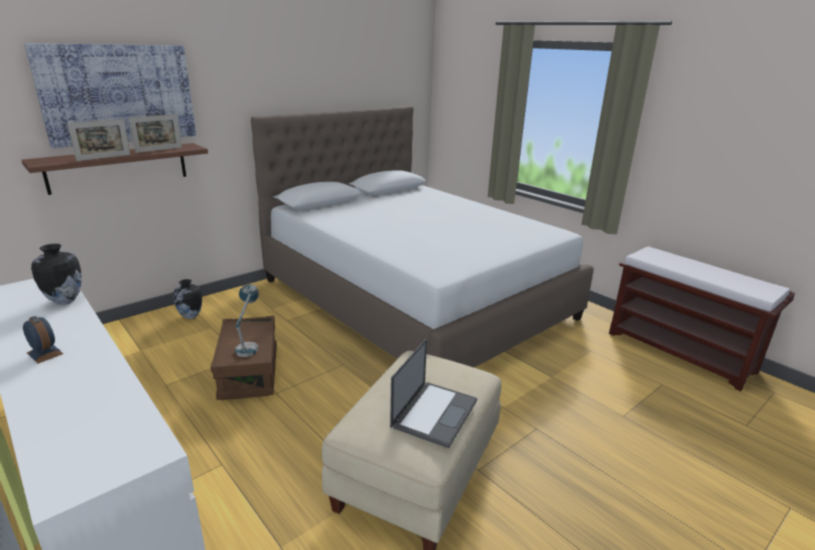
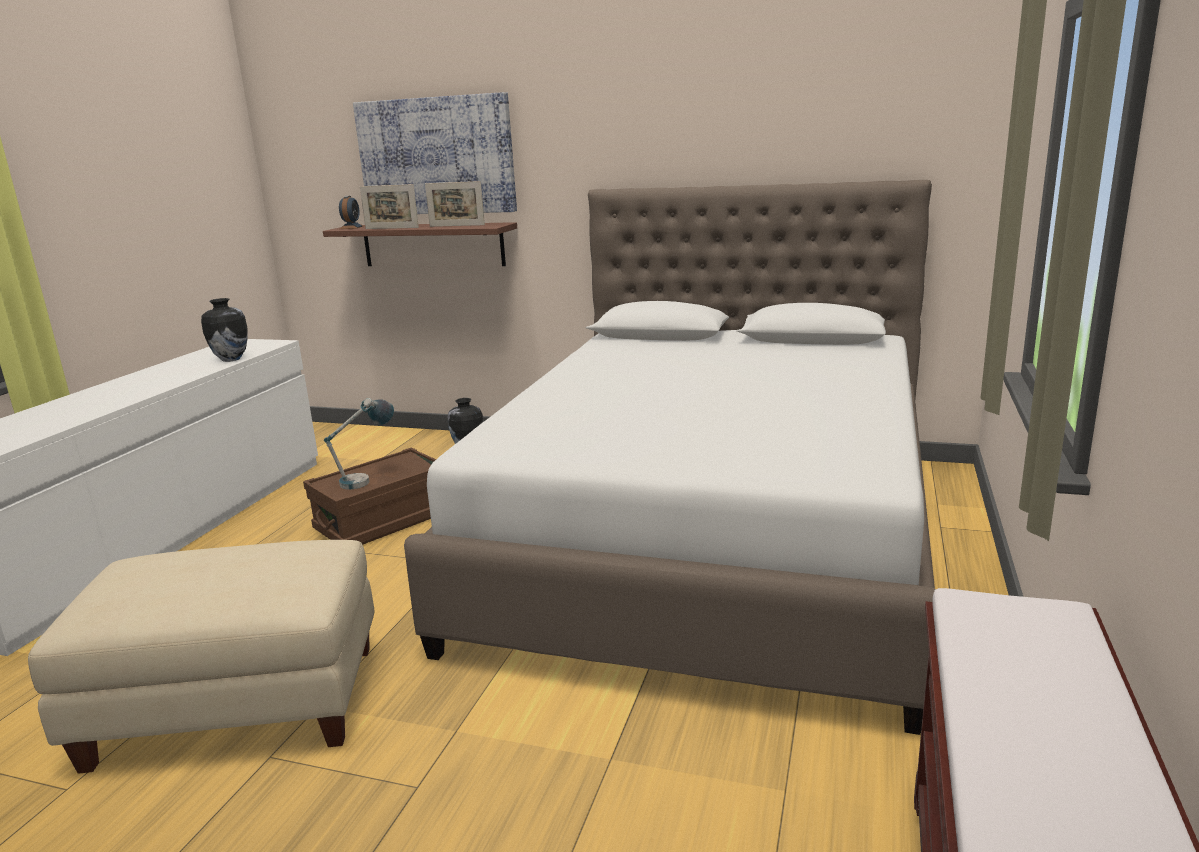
camera: 60 degrees right, 5 degrees down
(45, 353) = (125, 387): alarm clock -> alarm clock (351, 227)
(434, 412) = (169, 594): laptop -> none

